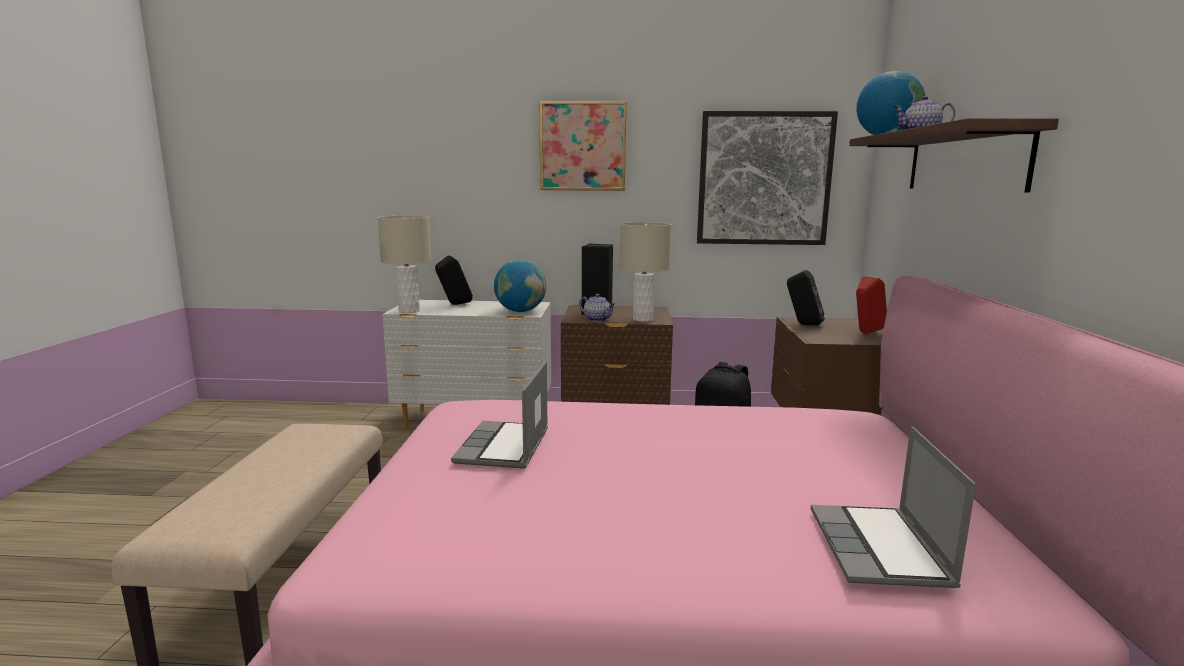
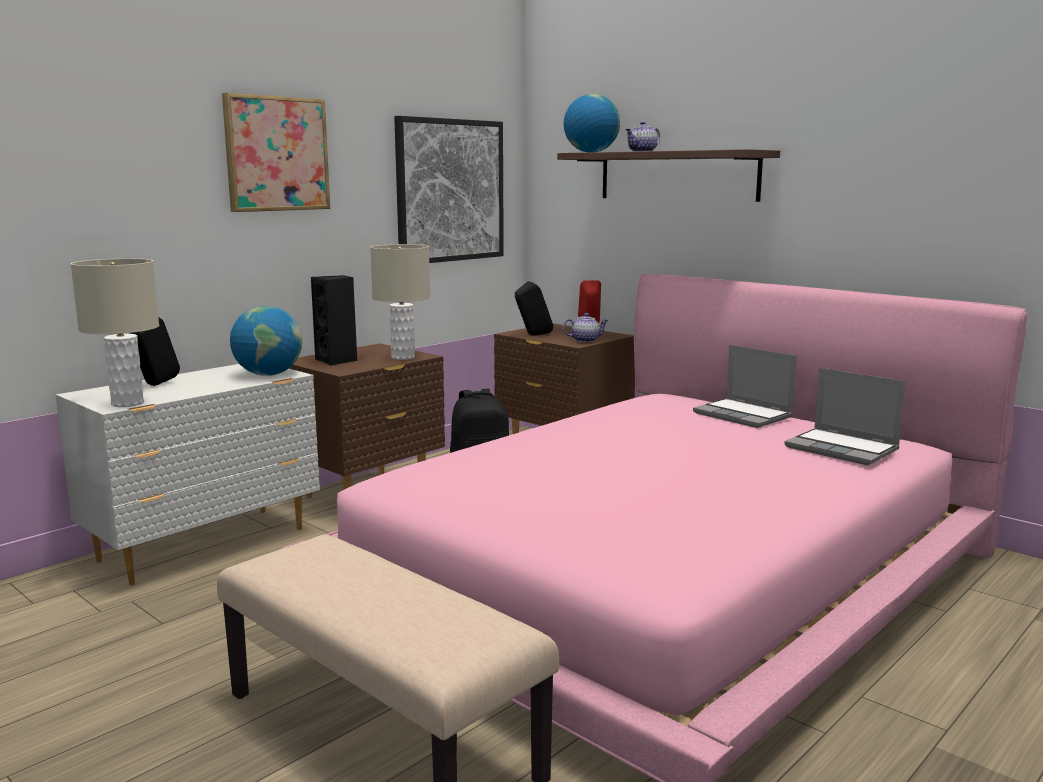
camera: 50 degrees left, 0 degrees up
(504, 447) = (544, 486): laptop -> laptop (744, 415)
(597, 319) = (364, 366): teapot -> teapot (585, 340)

